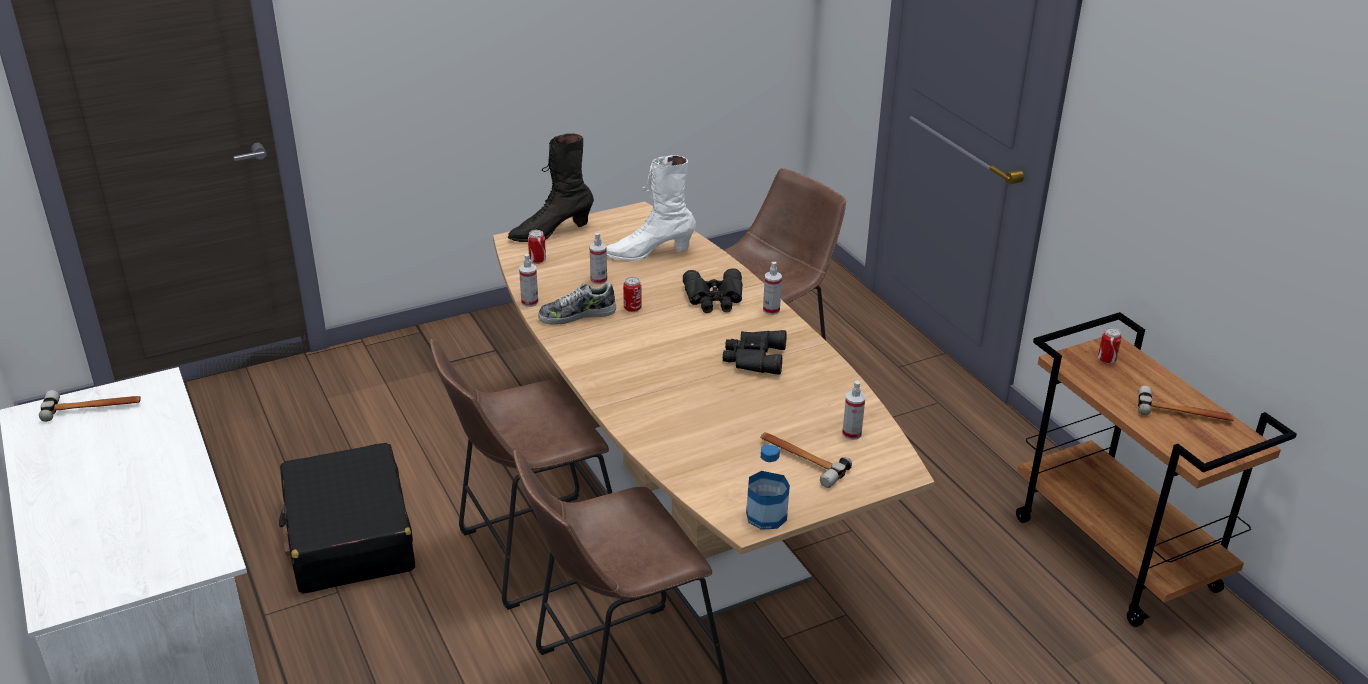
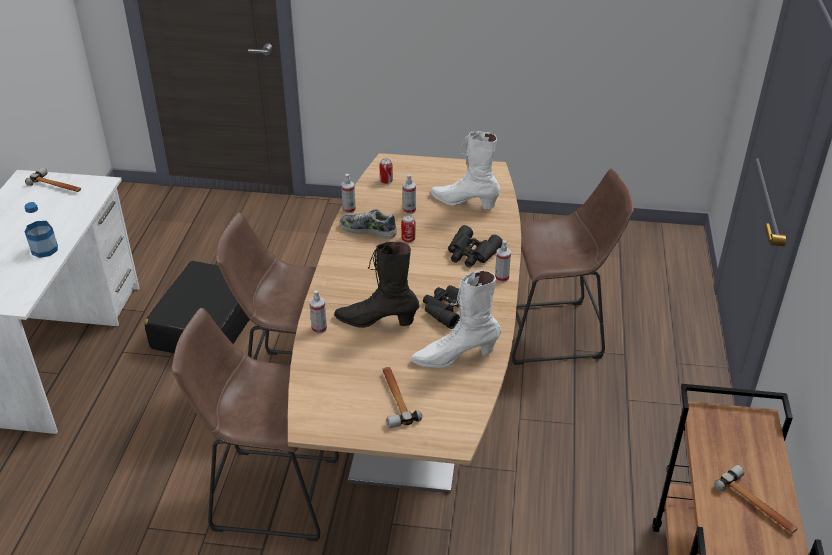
camera: 35 degrees right, 5 degrees up
(551, 232) = (416, 164): black boot -> black boot (376, 321)
(766, 516) = (327, 427): bottle -> bottle (44, 249)
(812, 398) = (455, 356): none -> white boot
(851, 433) = (452, 396): spray bottle -> spray bottle (319, 328)
(1106, 360) = (740, 429): can -> none

